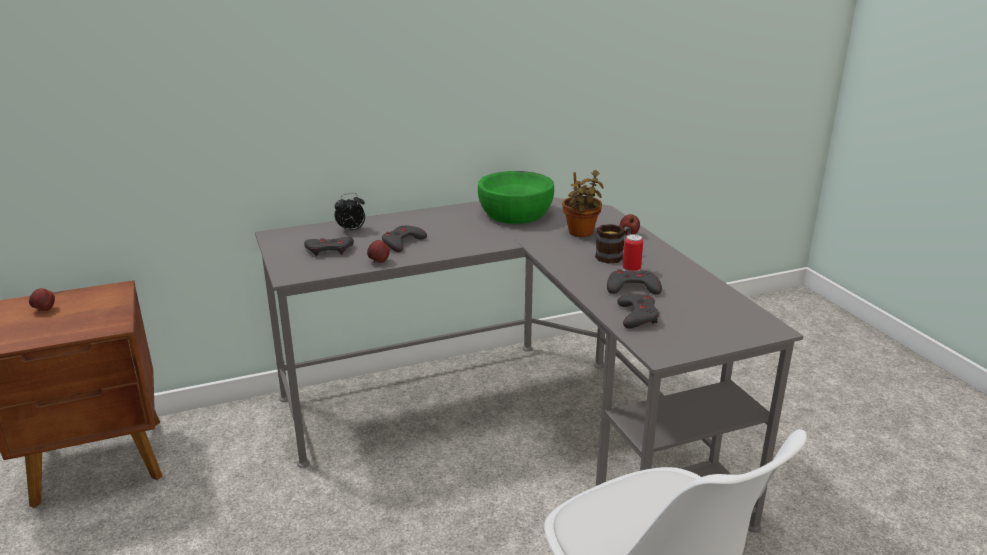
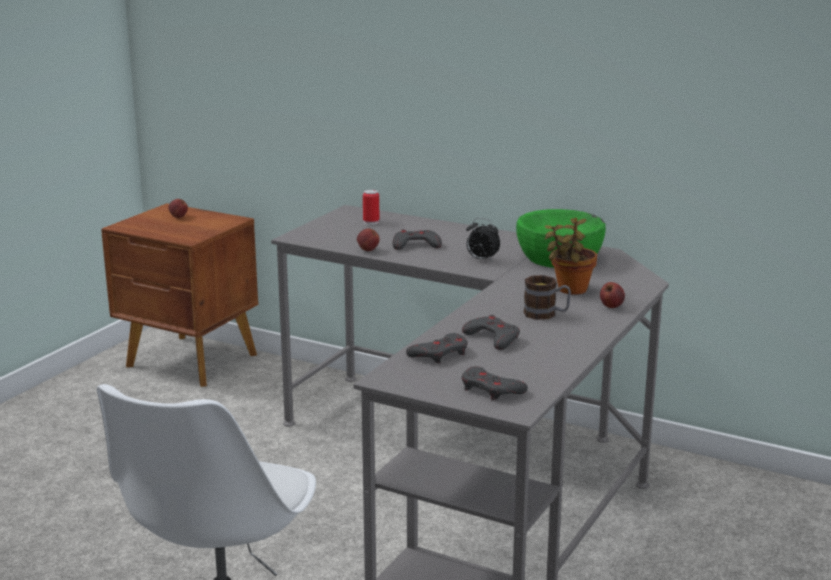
camera: 50 degrees right, 5 degrees down
(329, 250) = (357, 232): grey game controller -> grey game controller (491, 389)
(351, 230) = (404, 225): alarm clock -> alarm clock (481, 260)
(631, 270) = (531, 328): can -> can (371, 222)

